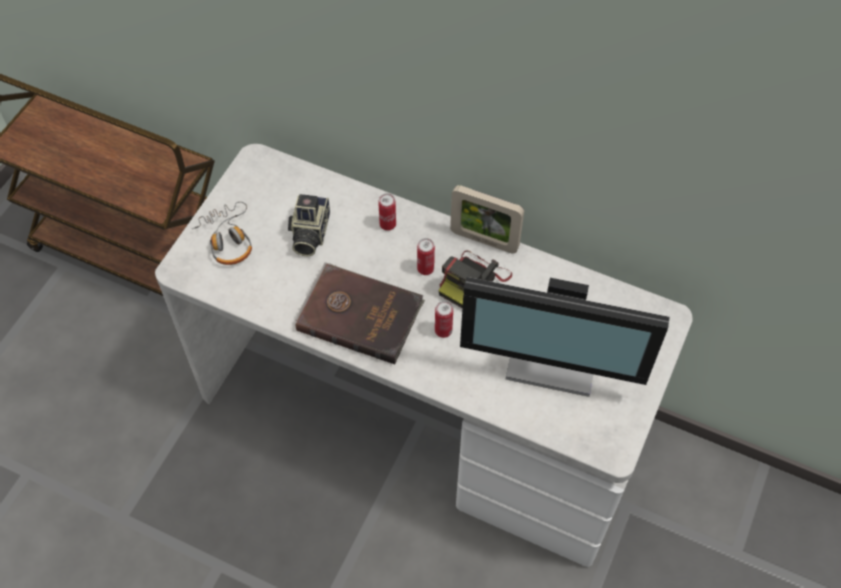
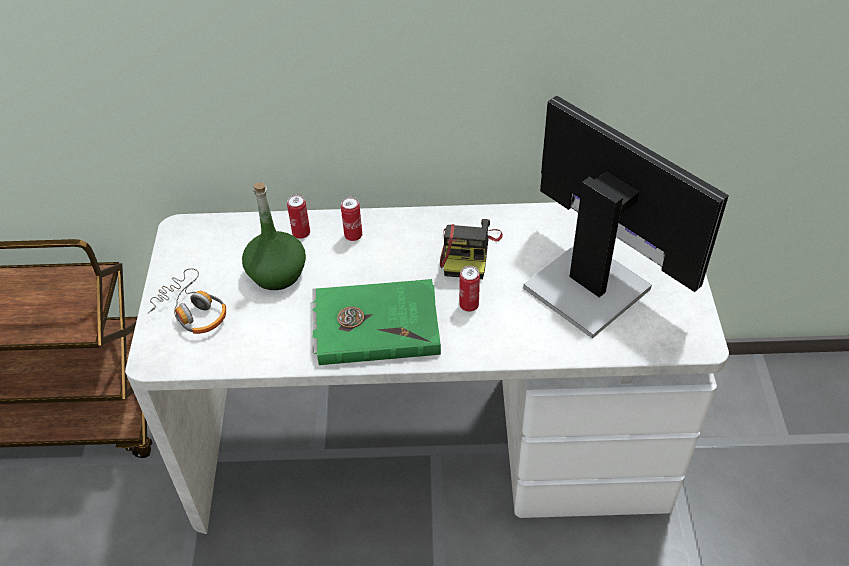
camera: 25 degrees left, 10 degrees down
(309, 233) = (277, 273): camera -> green bottle
(359, 314) = (375, 324): brown book -> green book
(425, 269) = (415, 259): can -> can (301, 233)
(484, 240) = (456, 214): picture frame -> none
(555, 356) = (589, 284): monitor -> monitor turned 120 degrees counterclockwise

